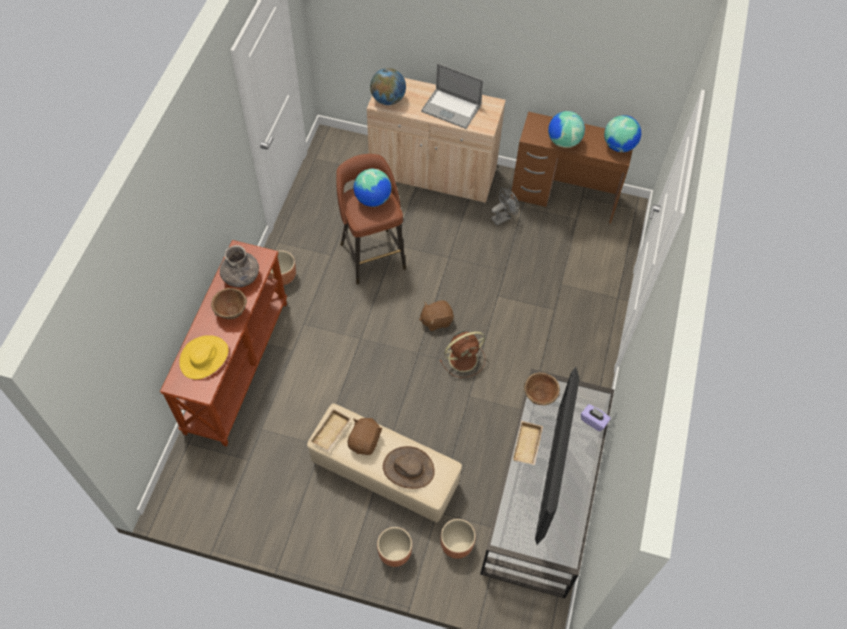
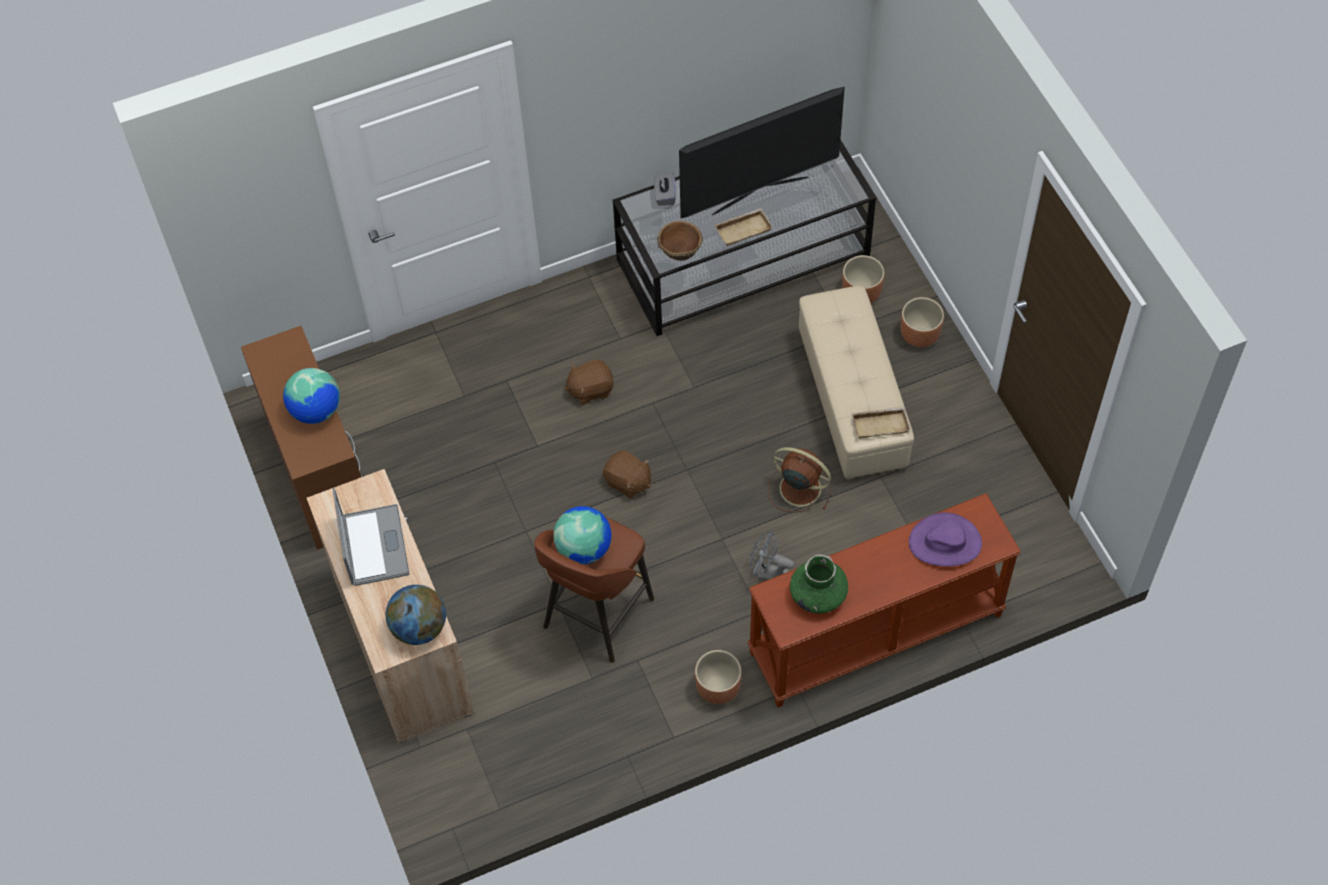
camera: 125 degrees left, 0 degrees up
(204, 358) = (945, 542): yellow hat -> purple hat
(231, 312) = (869, 564): brown bowl -> none
(241, 276) = (817, 594): grey vase -> green vase
(365, 441) = (859, 389): brown plush toy -> brown plush toy (590, 389)
(408, 468) = (849, 334): brown hat -> none
(464, 358) = (652, 422): brown fan -> brown fan (798, 487)
(503, 217) = (411, 516): grey fan -> grey fan (767, 574)
(593, 421) = (665, 195): purple tissue box -> grey tissue box
(619, 146) = (274, 352): globe -> none

